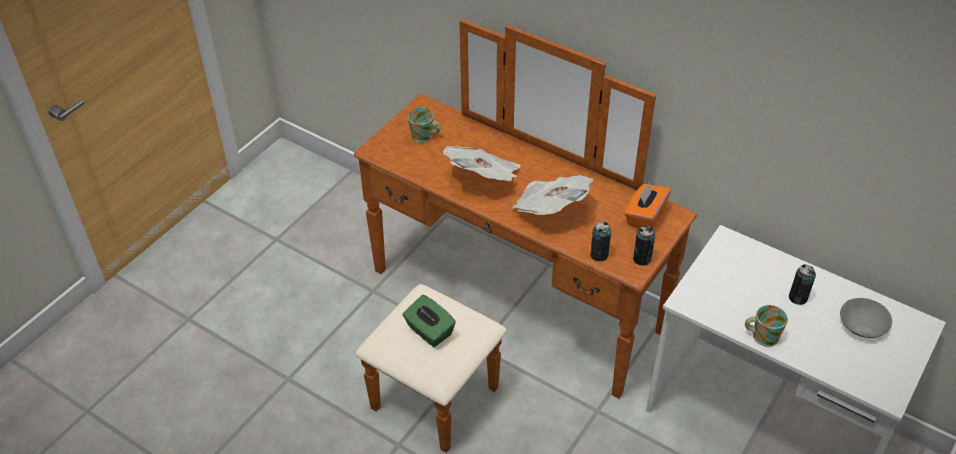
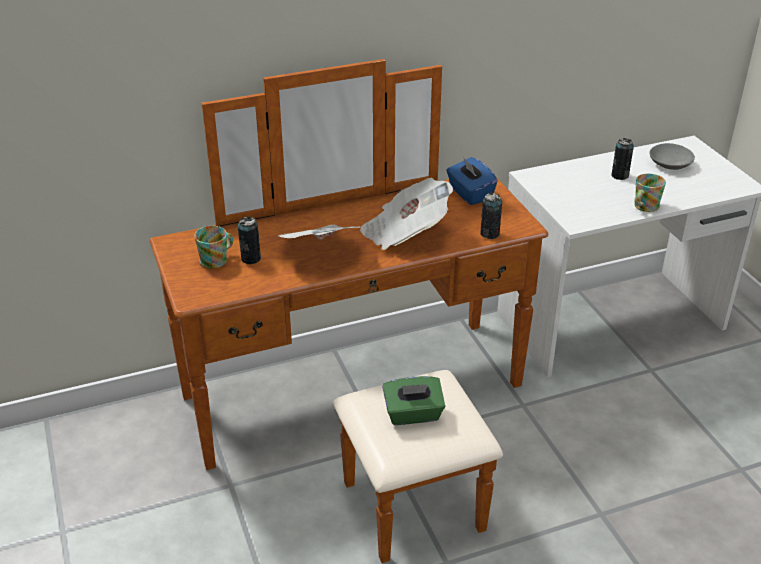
camera: 55 degrees left, 10 degrees down
(642, 259) = (516, 216): can -> can (251, 258)
(645, 216) = (470, 194): orange tissue box -> blue tissue box

